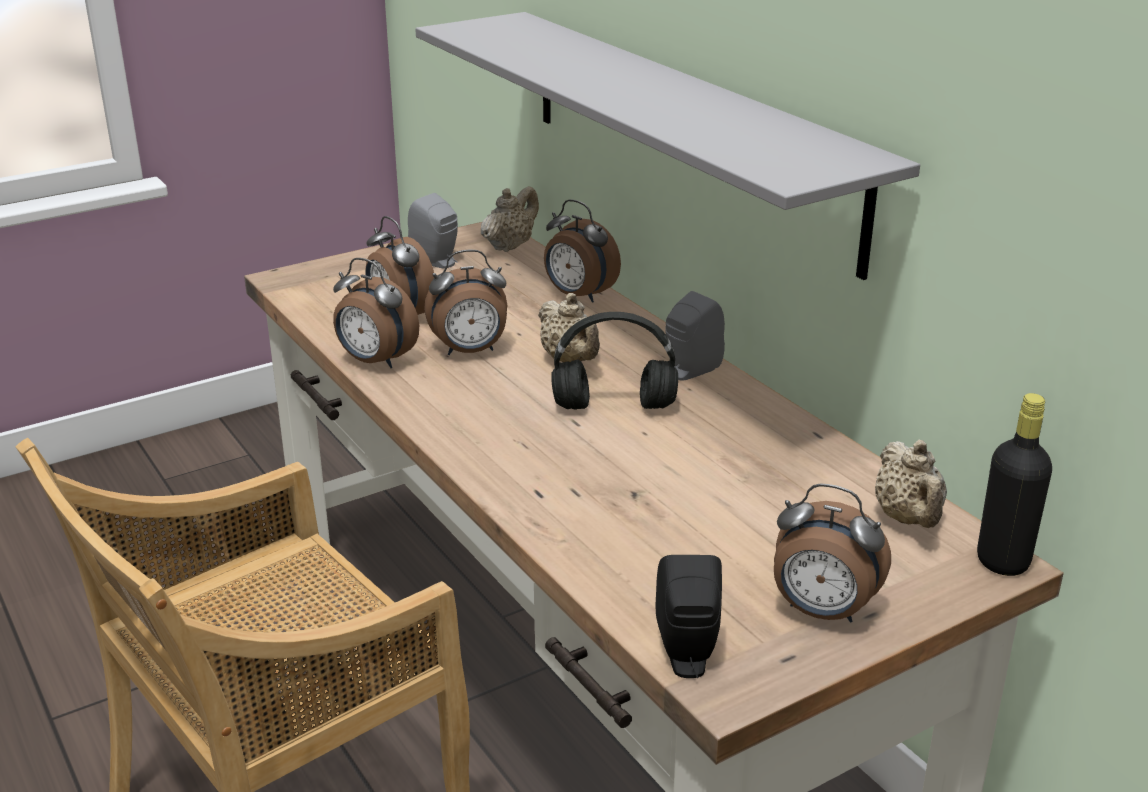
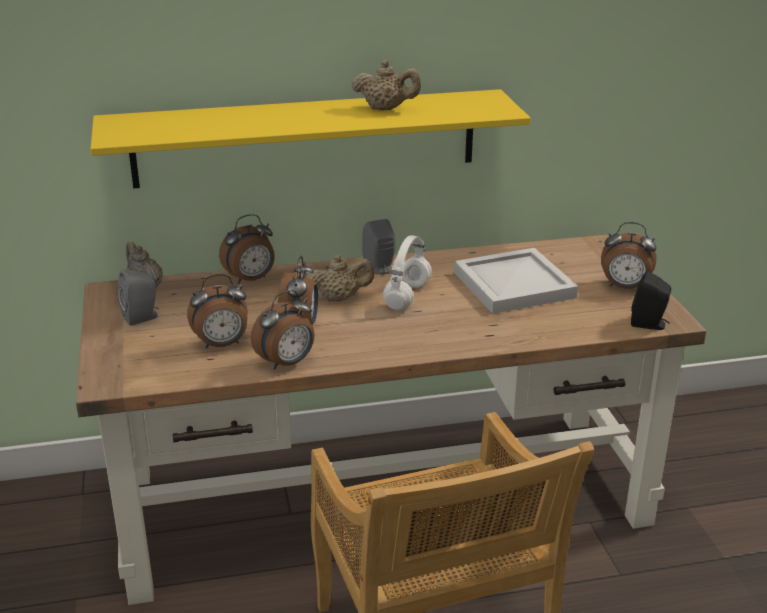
camera: 70 degrees left, 0 degrees up
(616, 406) = (407, 296): black headphones -> white headphones
(685, 132) = (306, 138): grey shelf -> yellow shelf
(733, 490) = (514, 284): none -> white tray
(821, 612) = (624, 287): alarm clock -> alarm clock turned 60 degrees clockwise
(908, 519) = (559, 251): beige teapot -> beige teapot (386, 109)
(1002, 561) = (600, 242): black bottle -> none

